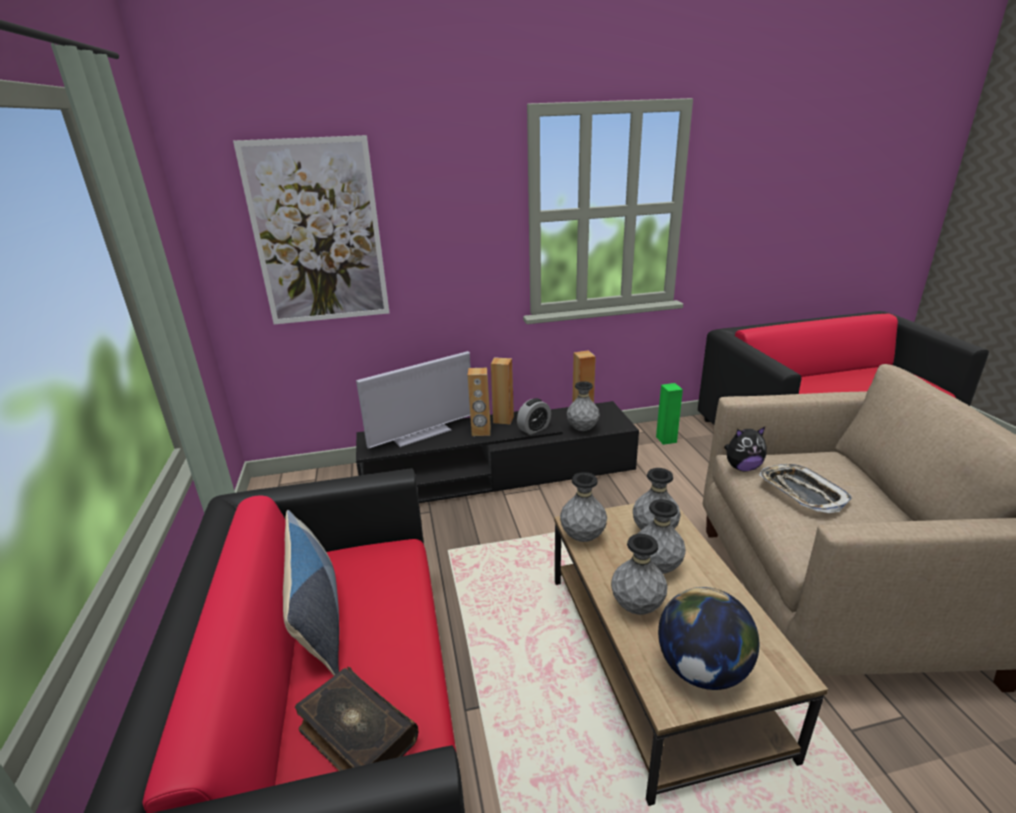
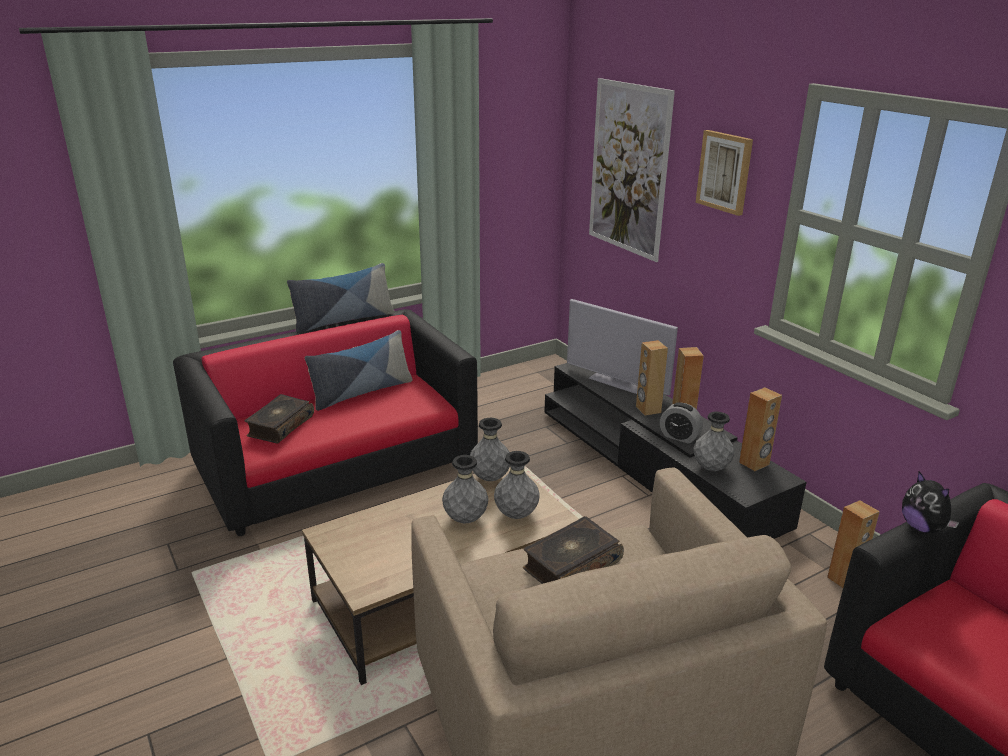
camera: 70 degrees right, 0 degrees up
(186, 562) = (343, 320): none -> pillow
(453, 201) = (725, 172): none -> picture
(637, 607) = (413, 512): grey vase -> none
(666, 439) = (844, 579): green speaker -> brown speaker
(702, 670) = (357, 546): globe -> none
(742, 467) = (613, 533): plush toy -> plush toy (922, 528)
(801, 492) = (571, 565): tray -> book

